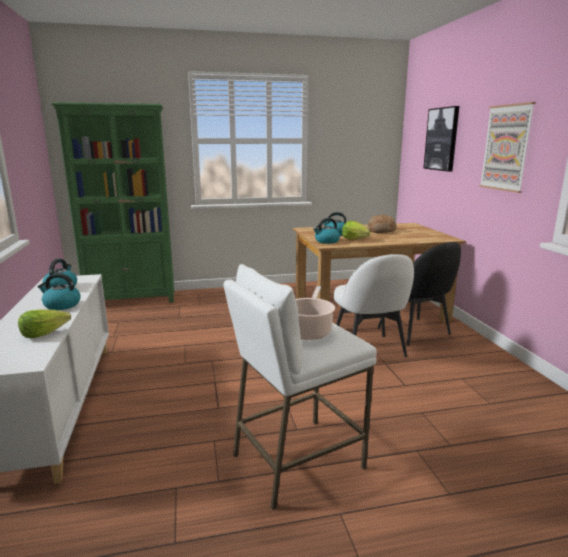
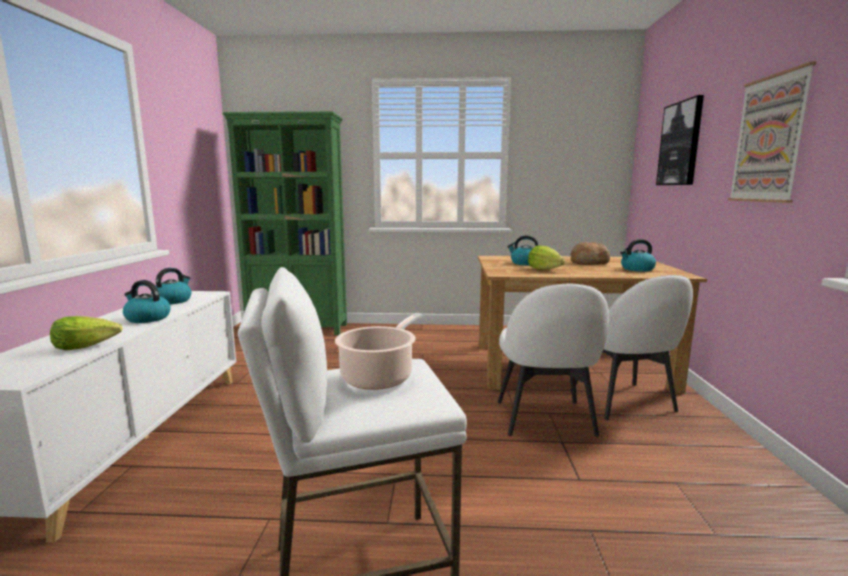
camera: 15 degrees right, 5 degrees down
(326, 241) = (505, 270): kettle -> kettle (637, 269)
(415, 332) = (623, 402): black chair -> white chair

